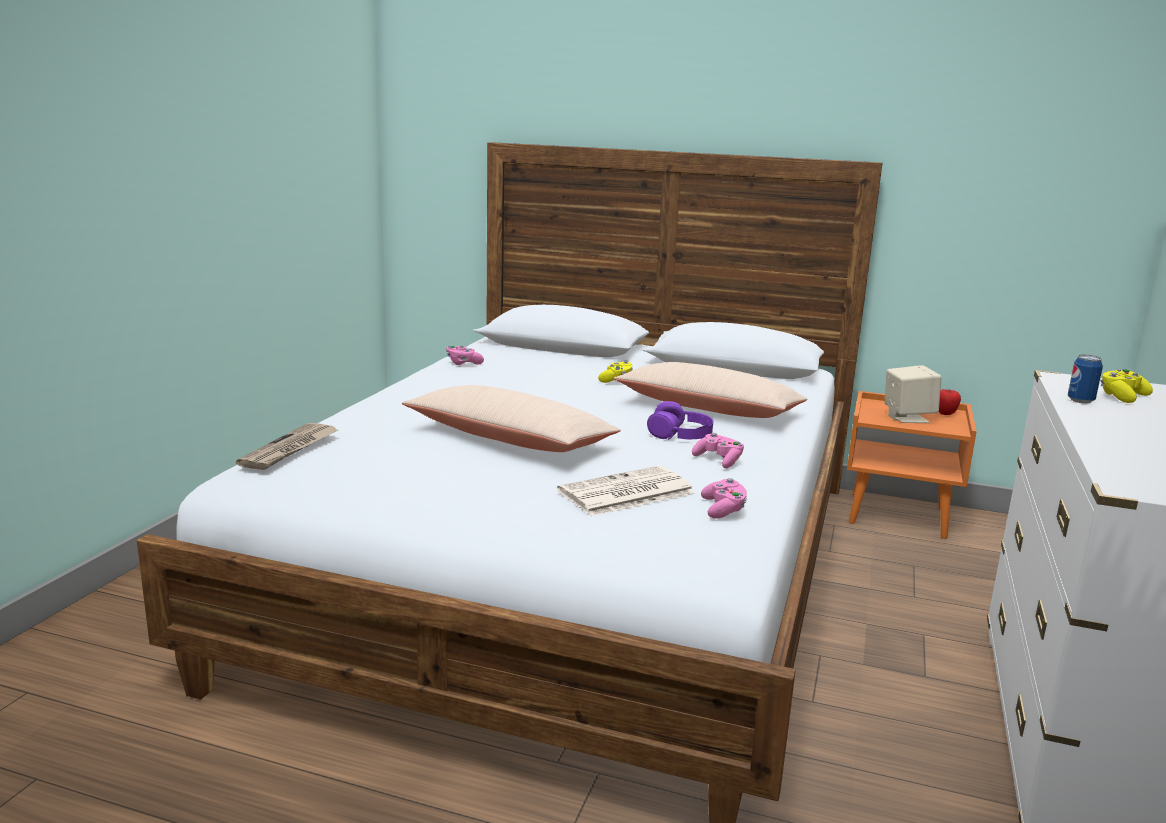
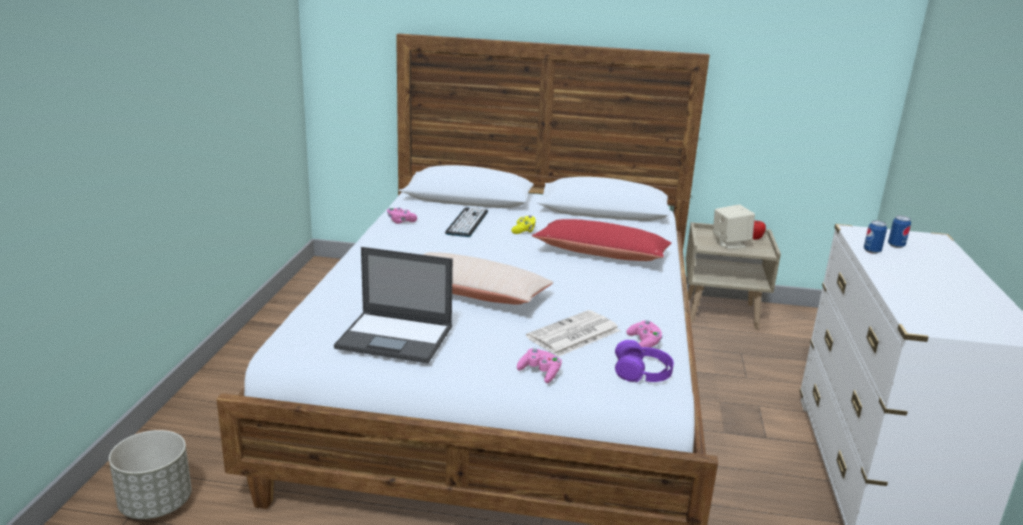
camera: 10 degrees left, 5 degrees up
(68, 679) = (156, 504): none -> grey planter
(290, 449) = (314, 316): newspaper -> none
(380, 478) = (396, 337): none -> laptop
(547, 368) = (467, 222): none -> keyboard
(680, 433) = (590, 278): purple headphones -> purple headphones (642, 371)
(709, 409) = (601, 254): beige pillow -> red pillow
(718, 460) = (625, 300): pink game controller -> pink game controller (540, 373)
(898, 515) = (722, 313): orange nightstand -> beige nightstand
(1121, 397) = (896, 245): yellow game controller -> can

